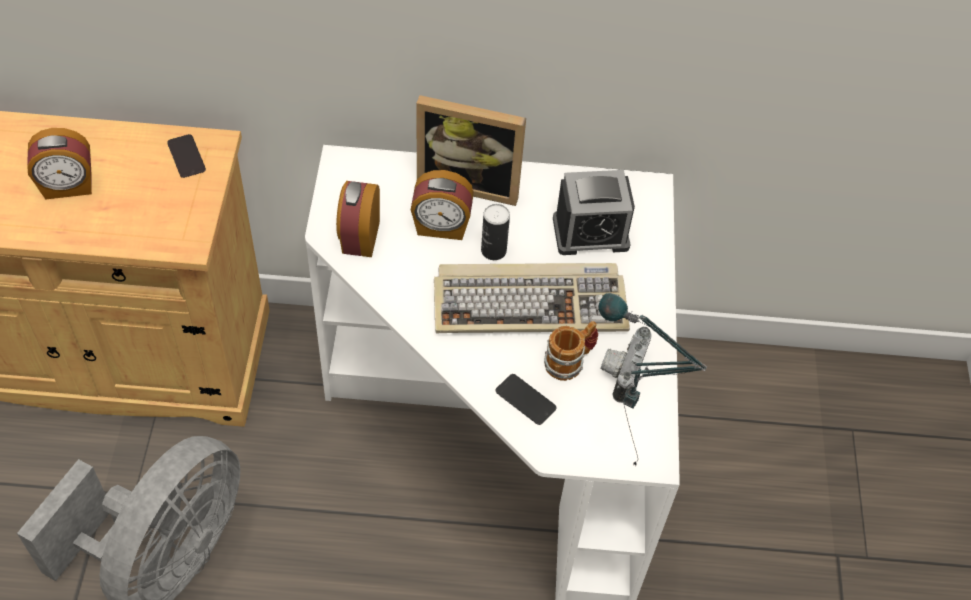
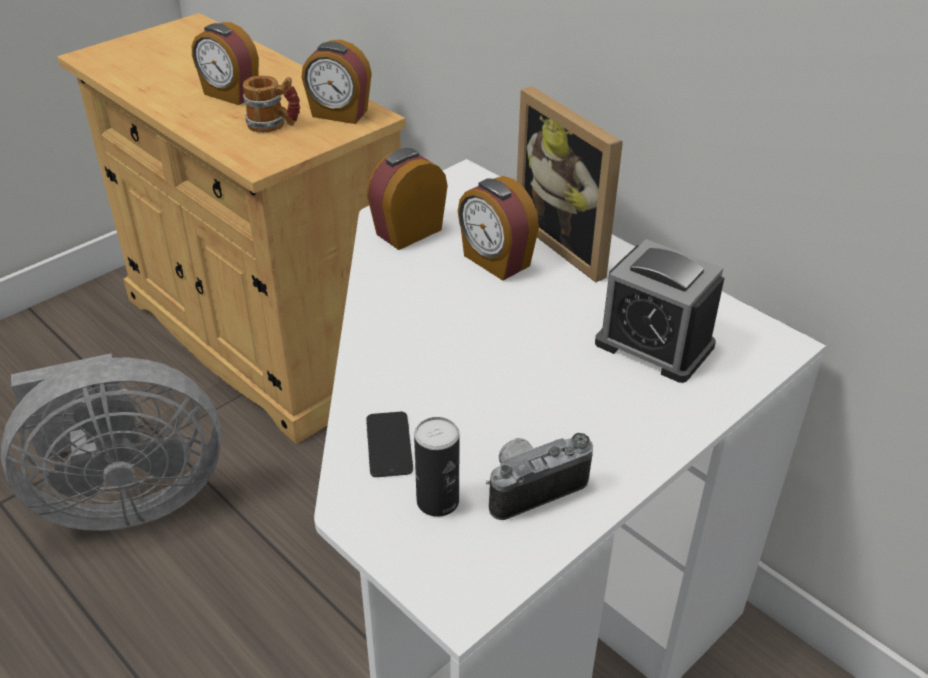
camera: 45 degrees right, 15 degrees down
(186, 156) = (339, 114): phone -> alarm clock
(493, 250) = (524, 304): can -> can (437, 501)
(531, 302) = (508, 366): keyboard -> none
(570, 361) = (484, 441): mug -> mug (274, 125)
(616, 469) = (401, 580): table lamp -> none

